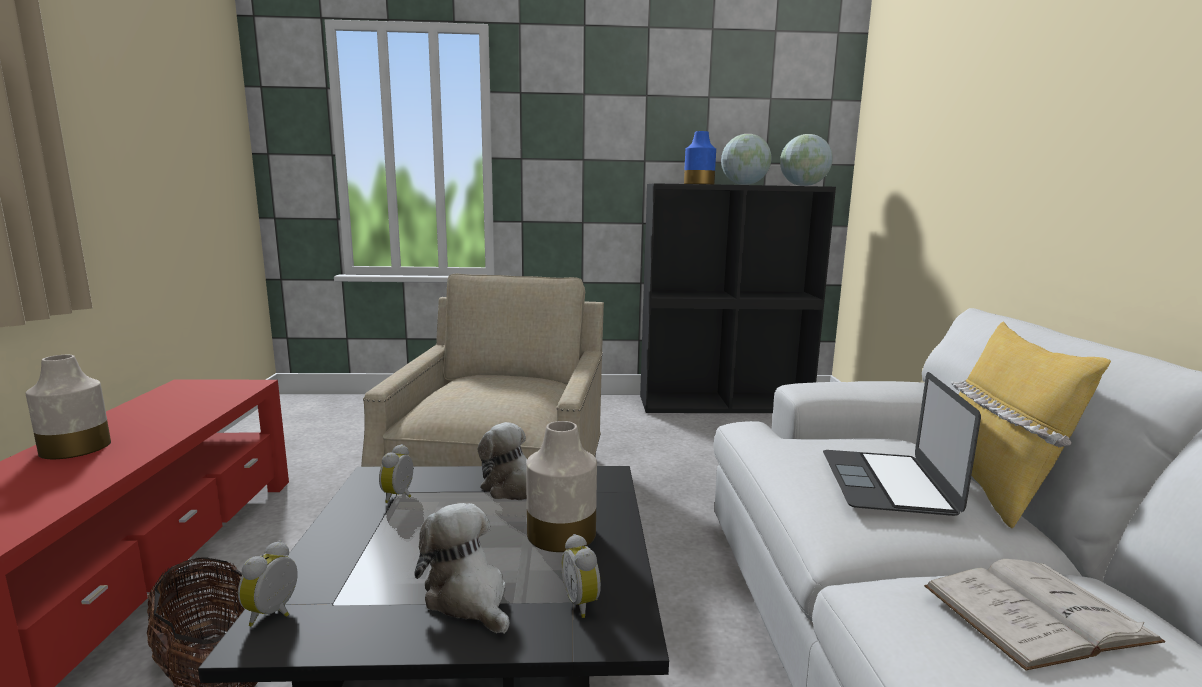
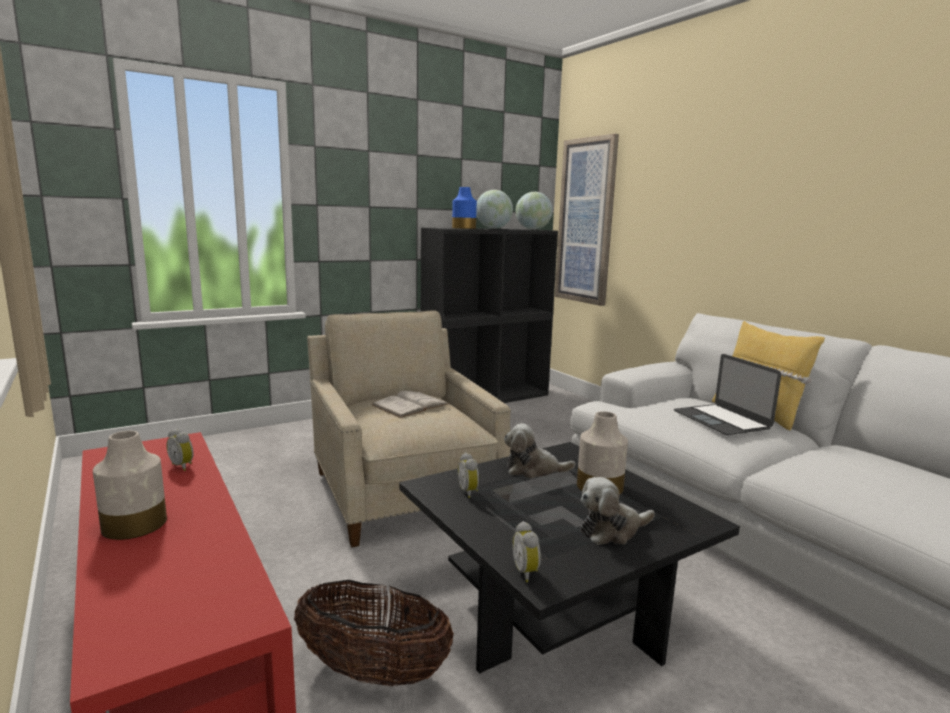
camera: 30 degrees left, 0 degrees up
(468, 597) = (612, 530): plush toy -> plush toy turned 45 degrees counterclockwise
(583, 603) = (668, 515): alarm clock -> alarm clock (183, 466)
(883, 173) = (586, 221): none -> picture
(1036, 613) = (846, 461): white book -> white book (410, 405)

